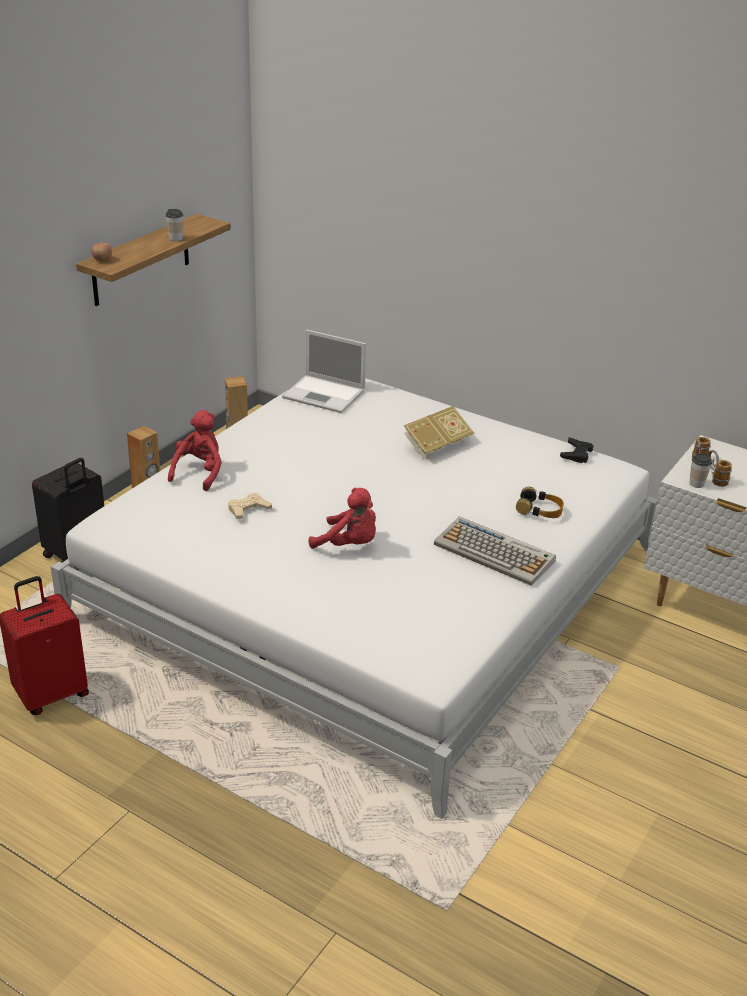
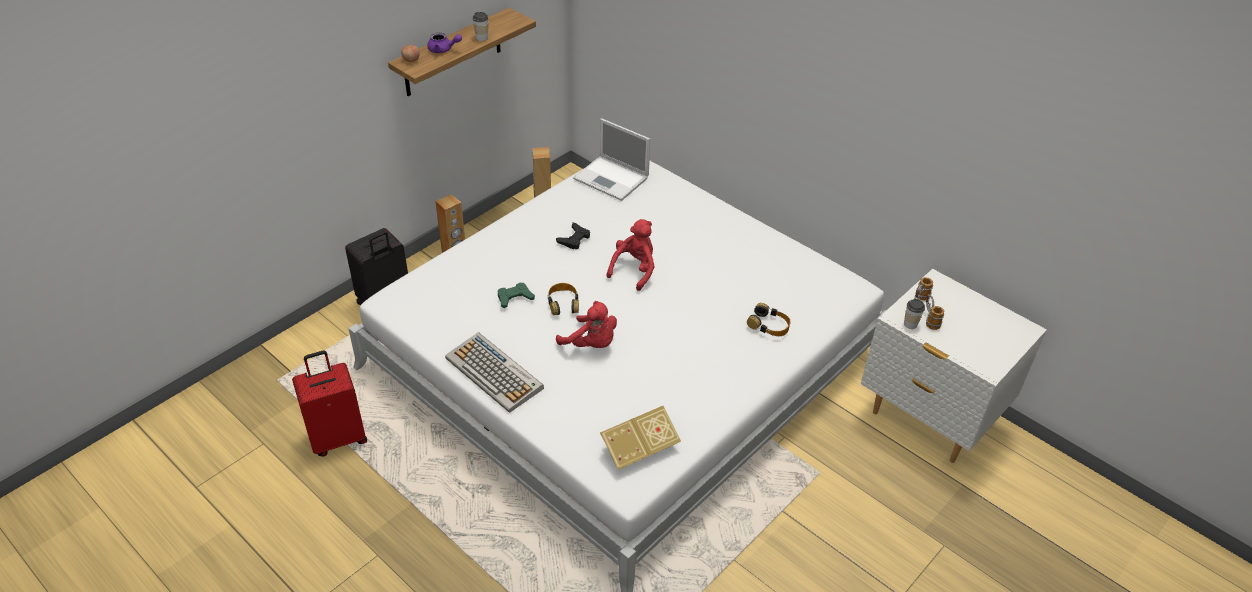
camera: 10 degrees right, 10 degrees up
(136, 250) = (443, 50): none -> purple teapot
(199, 472) = (483, 254): red plush toy -> red plush toy (634, 270)
(248, 509) = (514, 298): beige game controller -> green game controller
(306, 509) = (563, 303): none -> headphones
(436, 446) = (695, 245): book -> book (638, 449)
(495, 553) = (717, 366): keyboard -> keyboard (495, 373)
(576, 454) = (820, 267): black game controller -> black game controller (574, 239)

